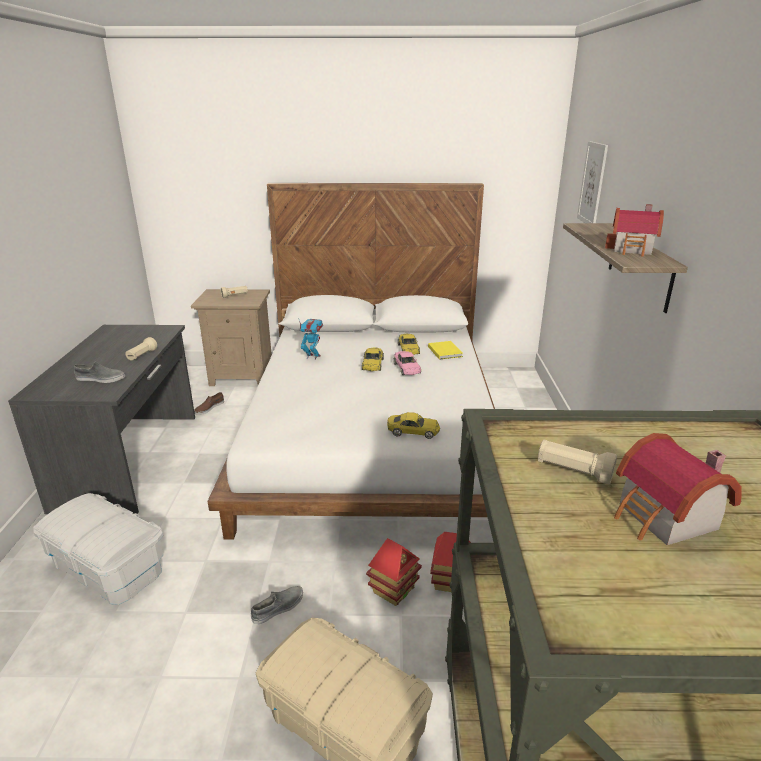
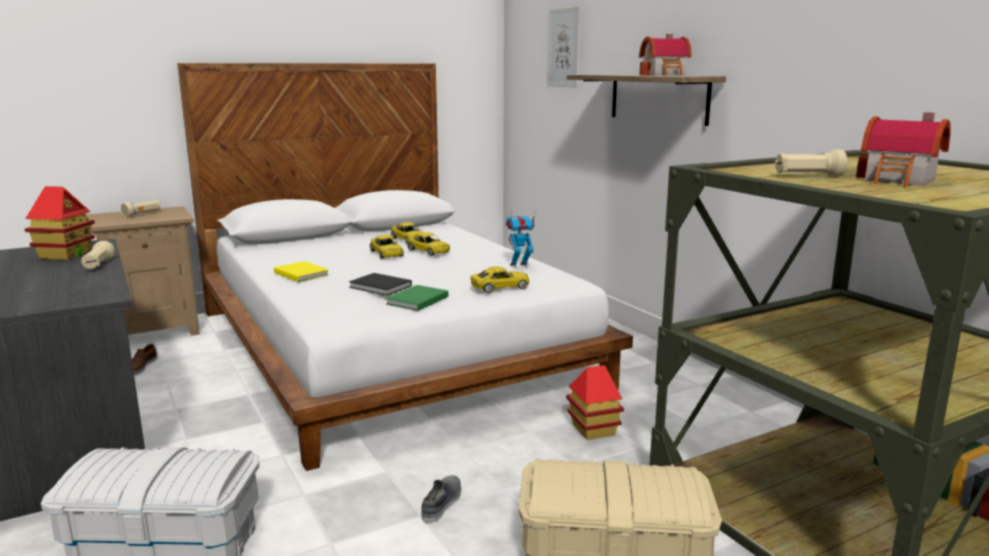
camera: 30 degrees left, 10 degrees down
(100, 379) = (68, 289): grey shoe -> none
(312, 357) = (304, 259): toy robot -> toy robot (519, 266)
(322, 407) = (381, 287): none -> black book
(334, 430) = (416, 300): none -> green book
(393, 590) = (548, 452): toy house -> toy house (65, 255)
(407, 368) = (428, 251): pink toy car -> yellow toy car
(445, 351) = (449, 236): yellow book -> yellow book (301, 273)

